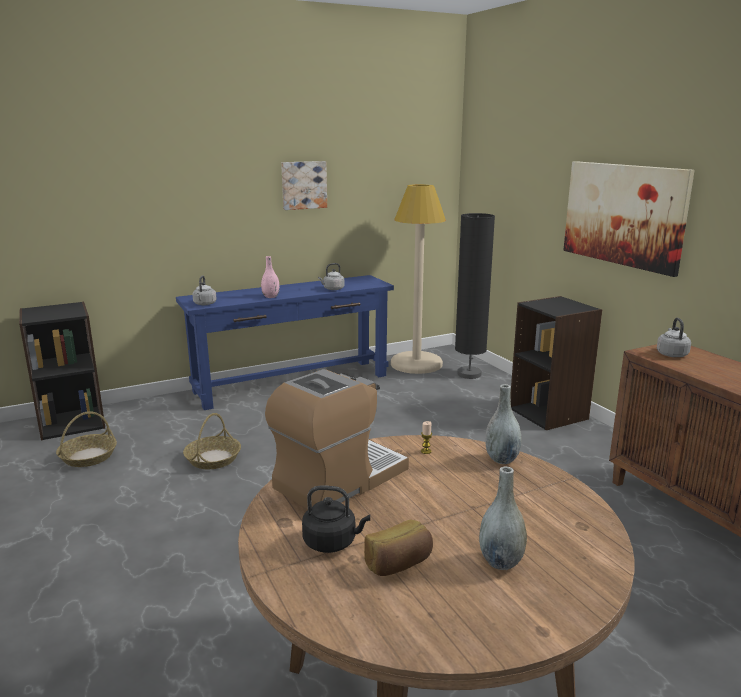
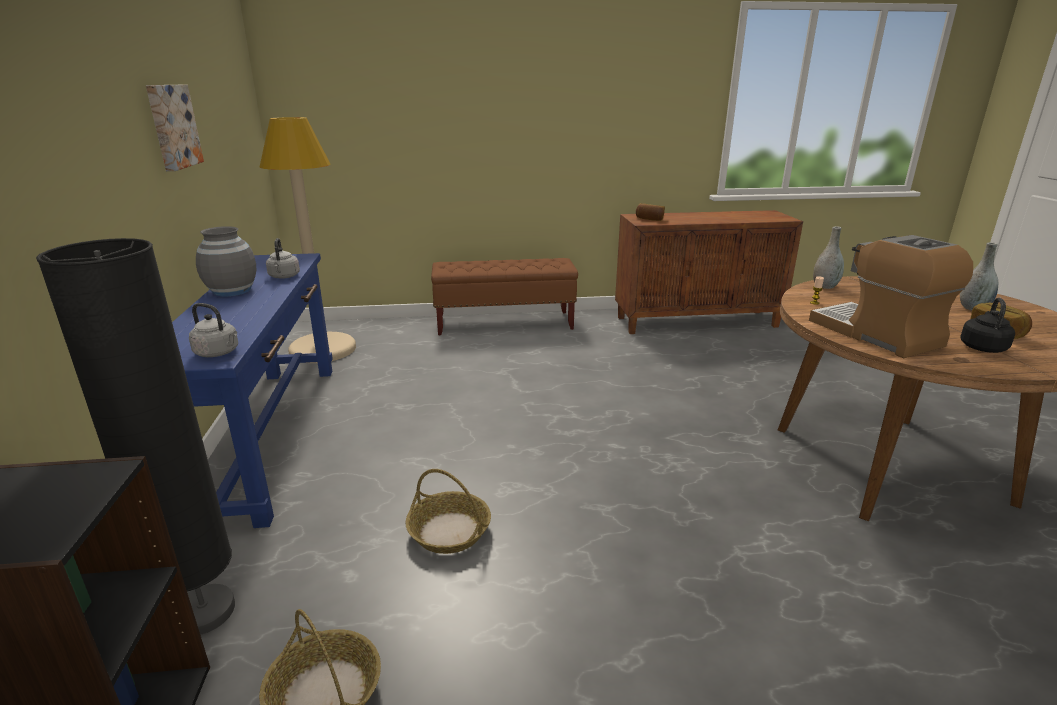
camera: 70 degrees left, 5 degrees up
(270, 297) = (259, 309): pink vase -> none
(298, 286) = (232, 291): none -> grey vase
(469, 374) = (386, 332): black floor lamp -> black floor lamp (204, 612)
(549, 413) = (505, 323): black bookcase -> brown bench
(623, 214) = (531, 124): picture -> none
(671, 354) = (650, 219): grey kettle -> bread

